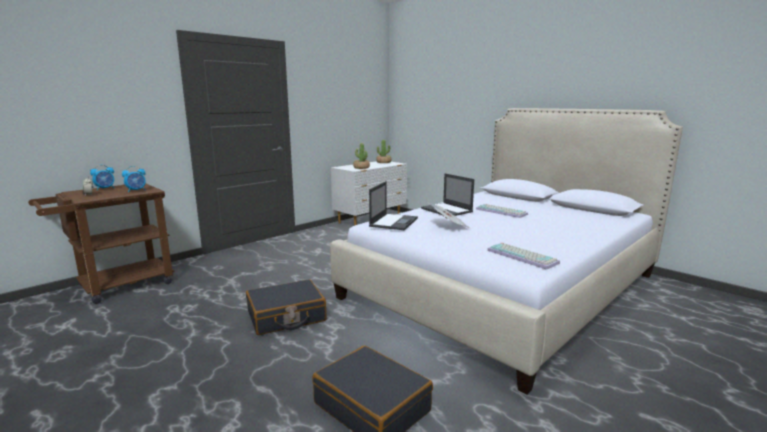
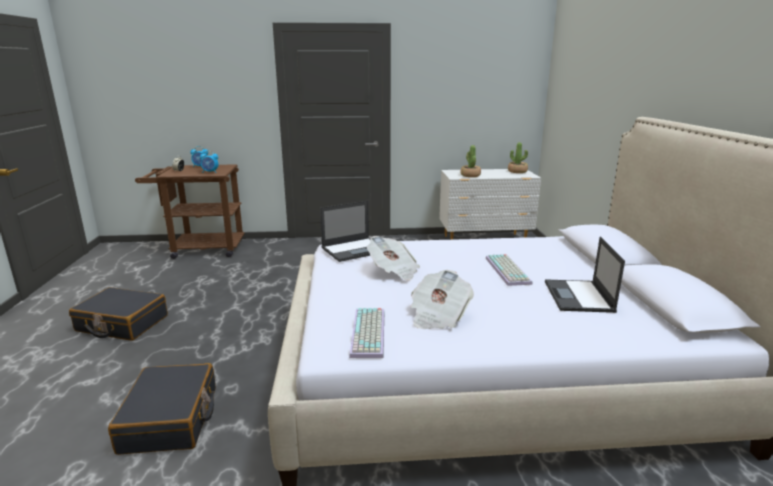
camera: 40 degrees right, 5 degrees up
(286, 317) = (248, 315): black suitcase -> black suitcase (122, 324)
(447, 210) = (445, 250): laptop -> laptop (579, 297)
(528, 239) = (438, 316): none -> newspaper

